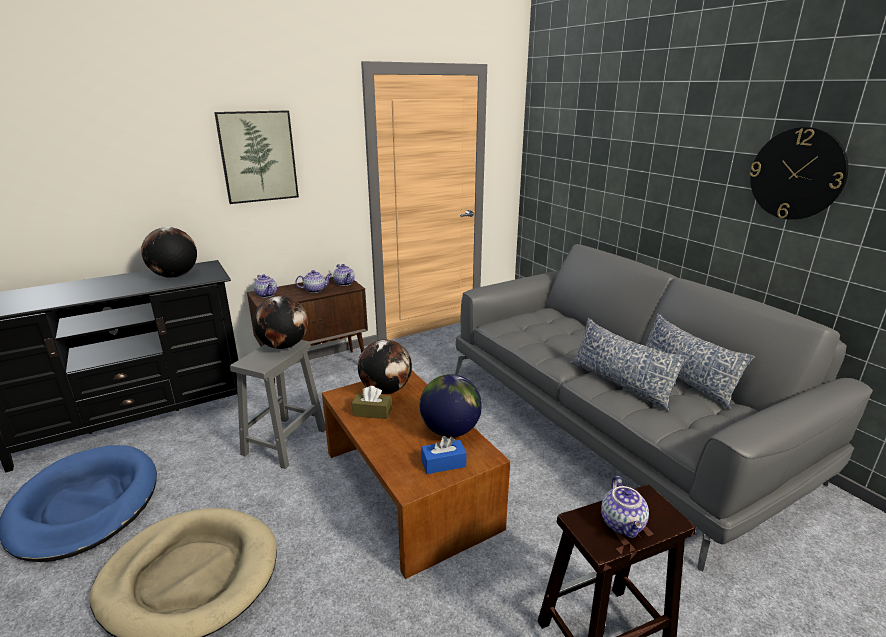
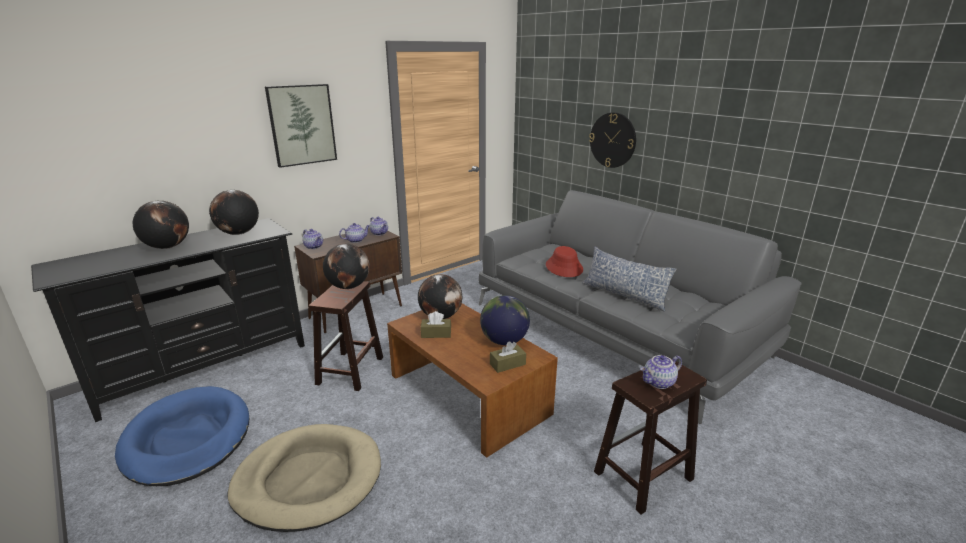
camera: 10 degrees left, 0 degrees up
(93, 287) = (167, 247): none -> globe
(284, 442) = (350, 371): grey stool -> brown stool
(443, 463) = (507, 364): blue tissue box -> brown tissue box
(553, 340) = (564, 267): none -> red hat
(623, 524) = (659, 383): teapot -> teapot turned 75 degrees clockwise
(684, 378) = (670, 288): pillow -> none
(797, 174) = (739, 128): wall clock -> wall clock (612, 140)

